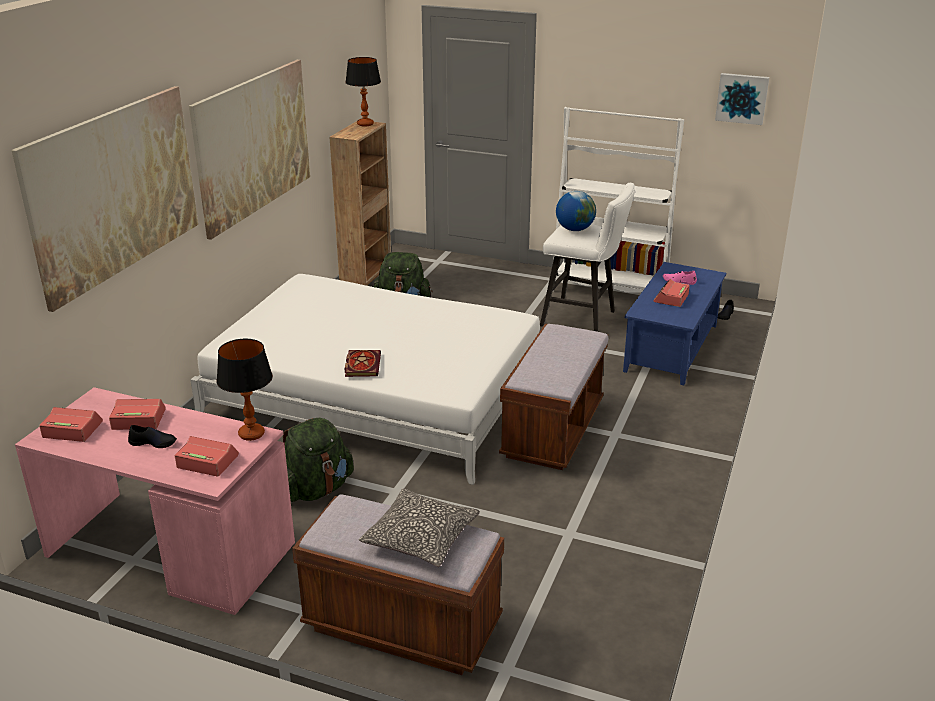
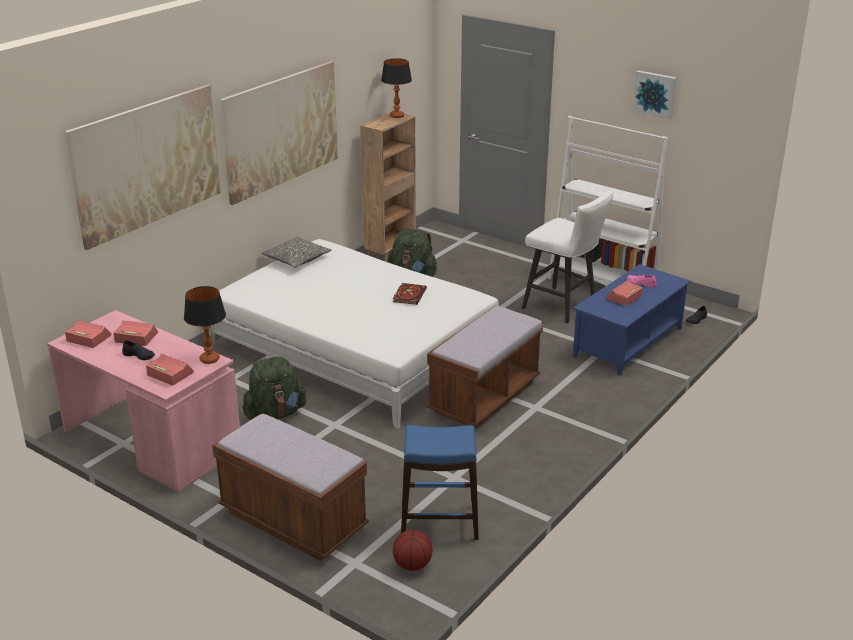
camera: 15 degrees right, 0 degrees up
(362, 364) = (330, 320): book -> book (409, 295)
(420, 537) = (303, 452): pillow -> pillow (296, 259)
(574, 229) = (557, 226): globe -> none
(578, 658) = (412, 565): none -> basketball
(580, 593) = (439, 521): none -> blue stool
(742, 98) = (725, 123): picture -> picture (655, 94)

